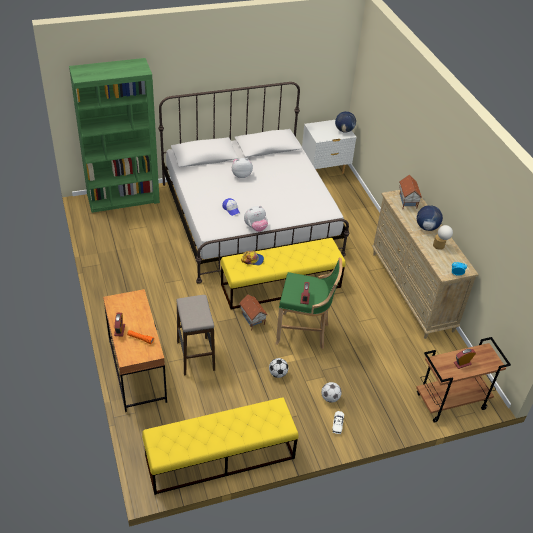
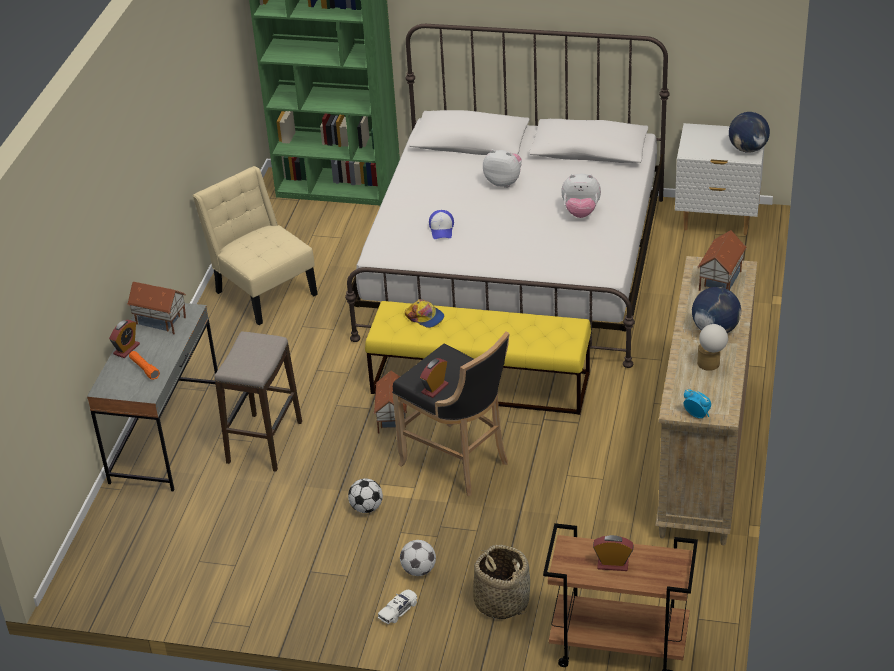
camera: 35 degrees right, 5 degrees down
(126, 268) = (263, 290): none -> beige chair
(126, 307) = (160, 322): none -> toy house
(137, 371) = (166, 436): brown desk -> grey desk
(219, 457) = (187, 590): yellow bench -> none
(255, 228) = (456, 267): plush toy -> plush toy (581, 212)
(304, 332) = (458, 463): green stool -> black stool
(381, 399) = (501, 601): none -> basket

